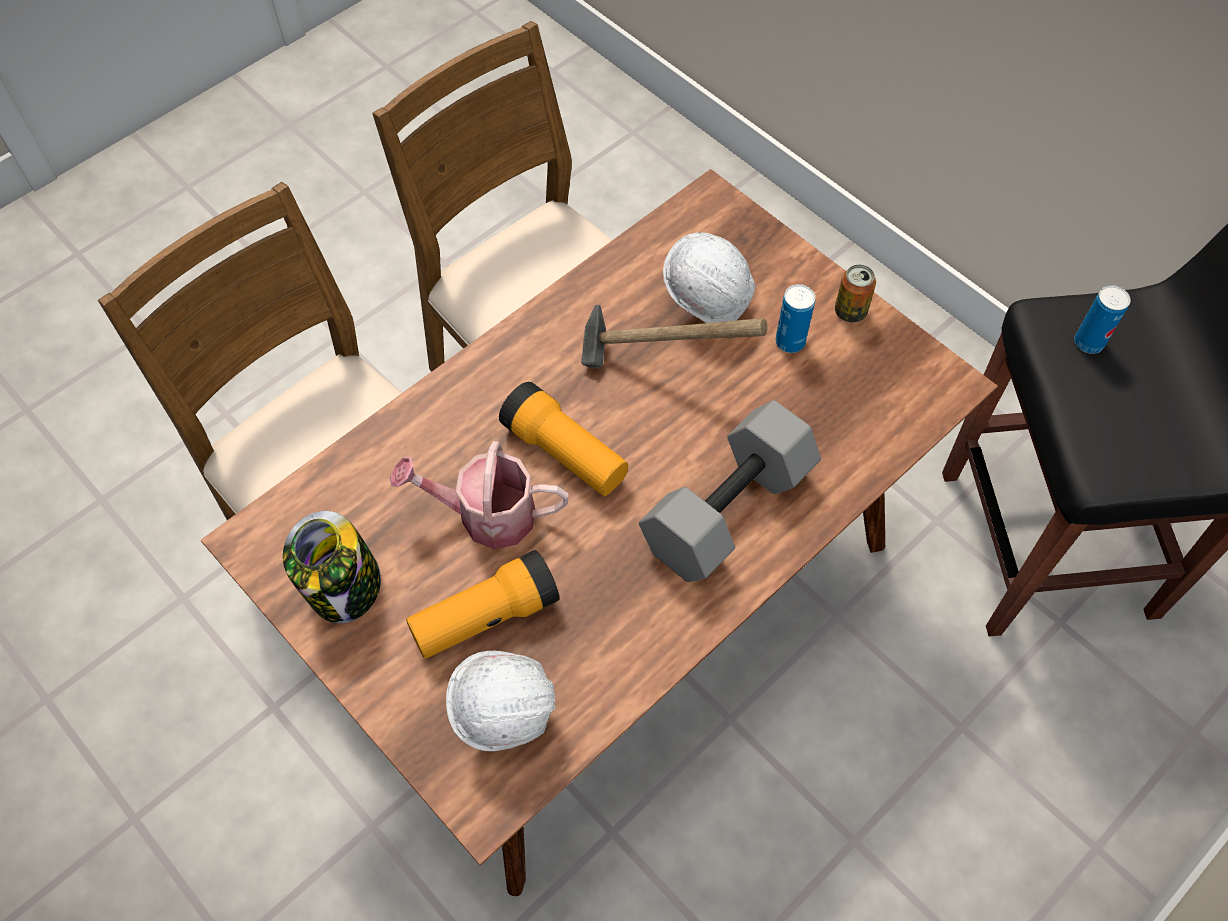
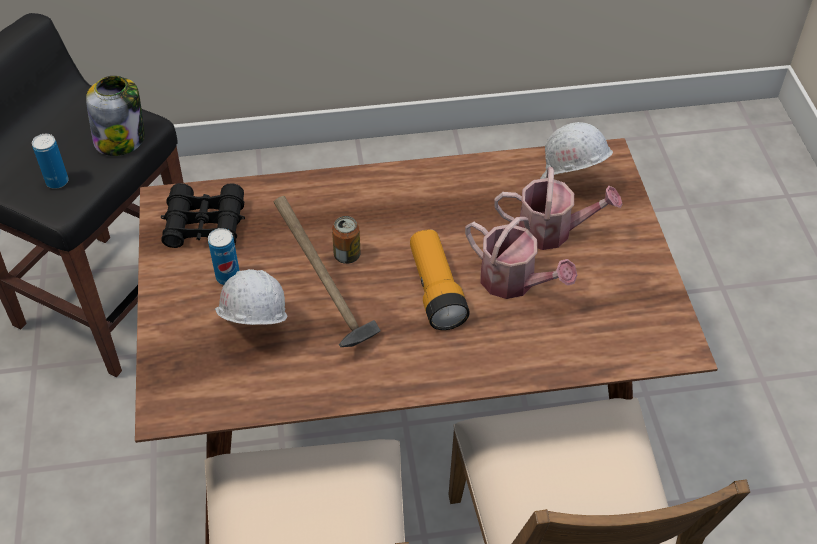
camera: 145 degrees left, 10 degrees down
(344, 588) = (631, 288): jar -> jar (121, 139)
(485, 617) = (552, 231): flashlight -> watering can
(728, 512) = (367, 208): grey dumbbell -> none
(850, 311) = (168, 273): can -> can (347, 255)
(878, 383) = (205, 225): none -> black binoculars

